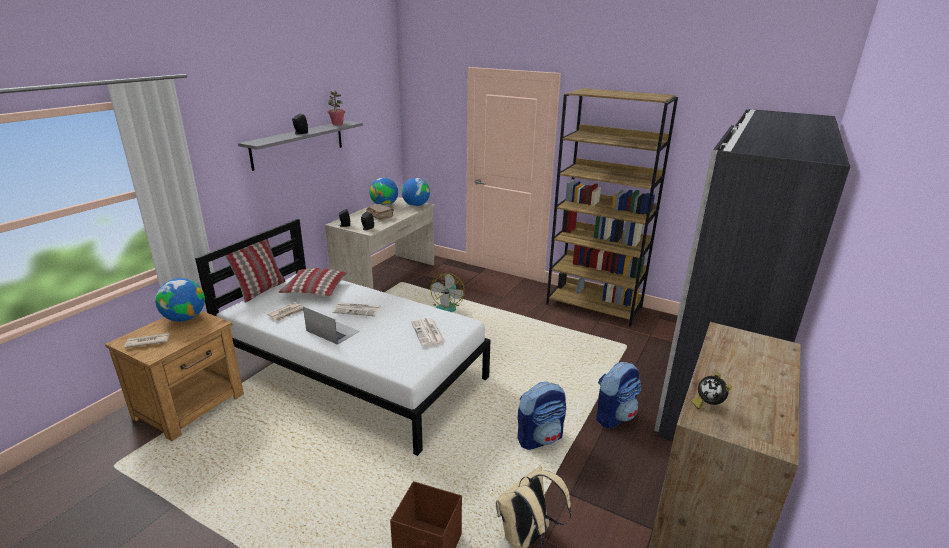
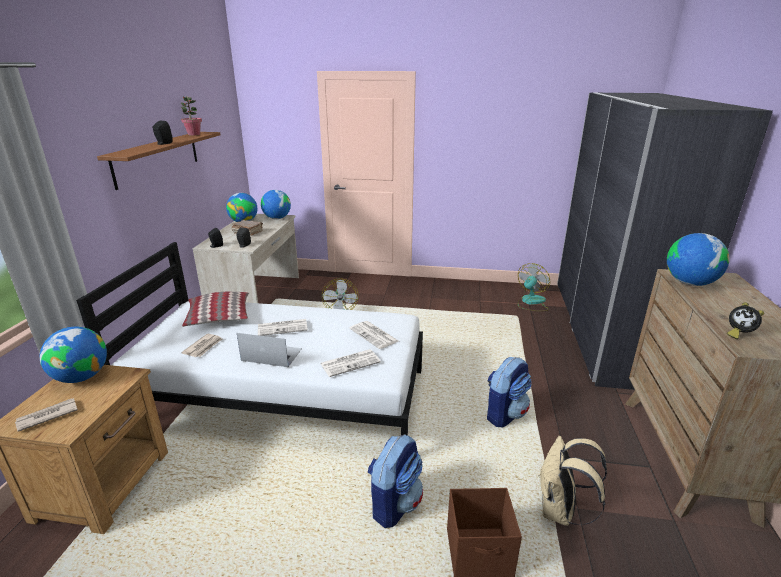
camera: 20 degrees left, 0 degrees up
(261, 290) = (152, 329): pillow -> none
(298, 144) = (157, 158): grey shelf -> brown shelf
(389, 352) = (350, 363): none -> newspaper
(594, 305) = (468, 288): brown bookcase -> none
(614, 416) = (550, 378): backpack -> backpack (394, 503)
(654, 334) = (531, 302): none -> fan
(726, 344) = (689, 283): none -> globe

